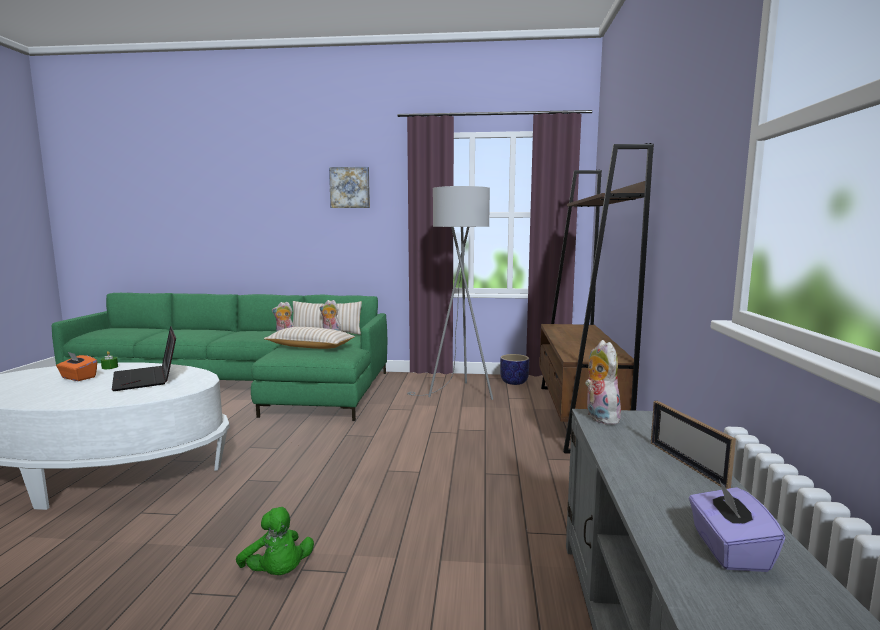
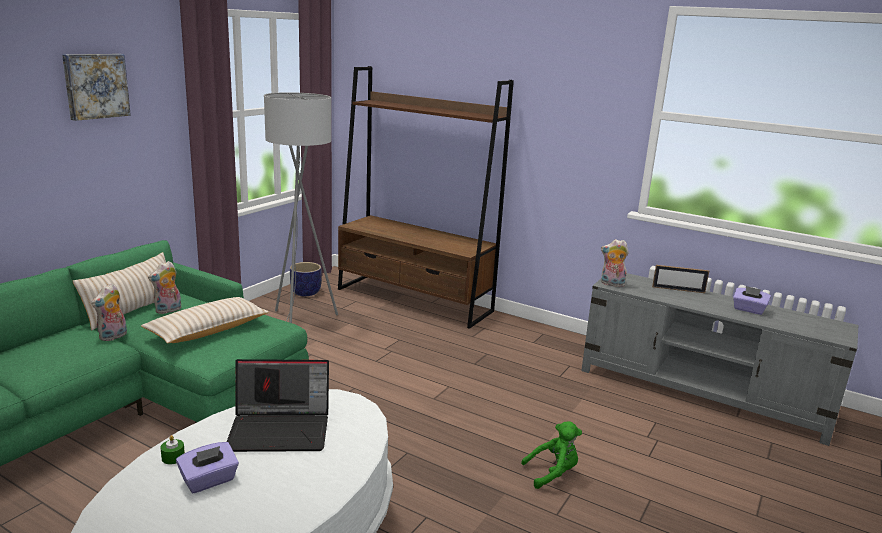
camera: 65 degrees left, 10 degrees up
(78, 378) = (209, 481): orange tissue box -> purple tissue box

